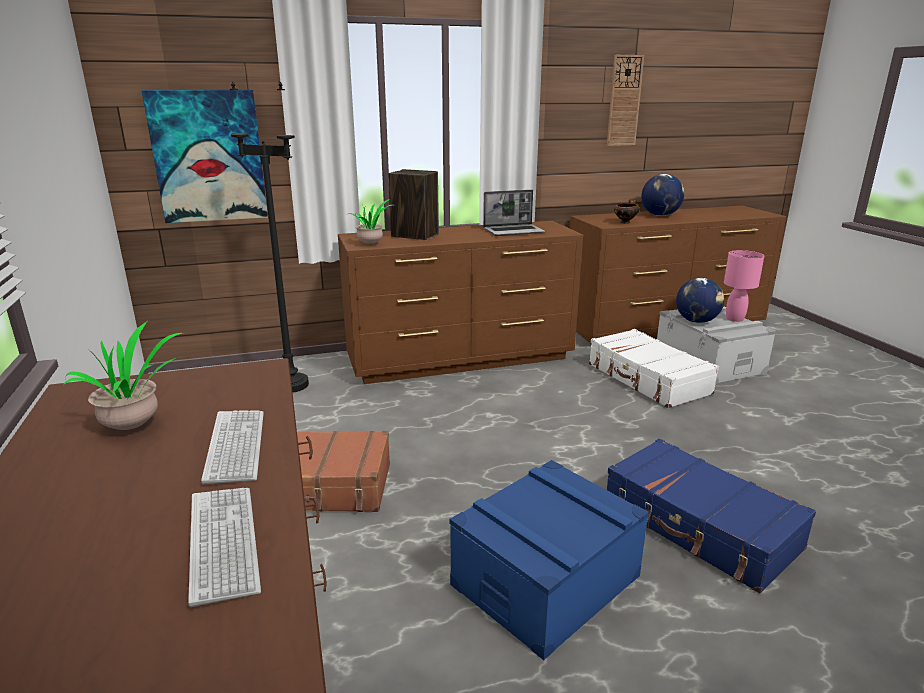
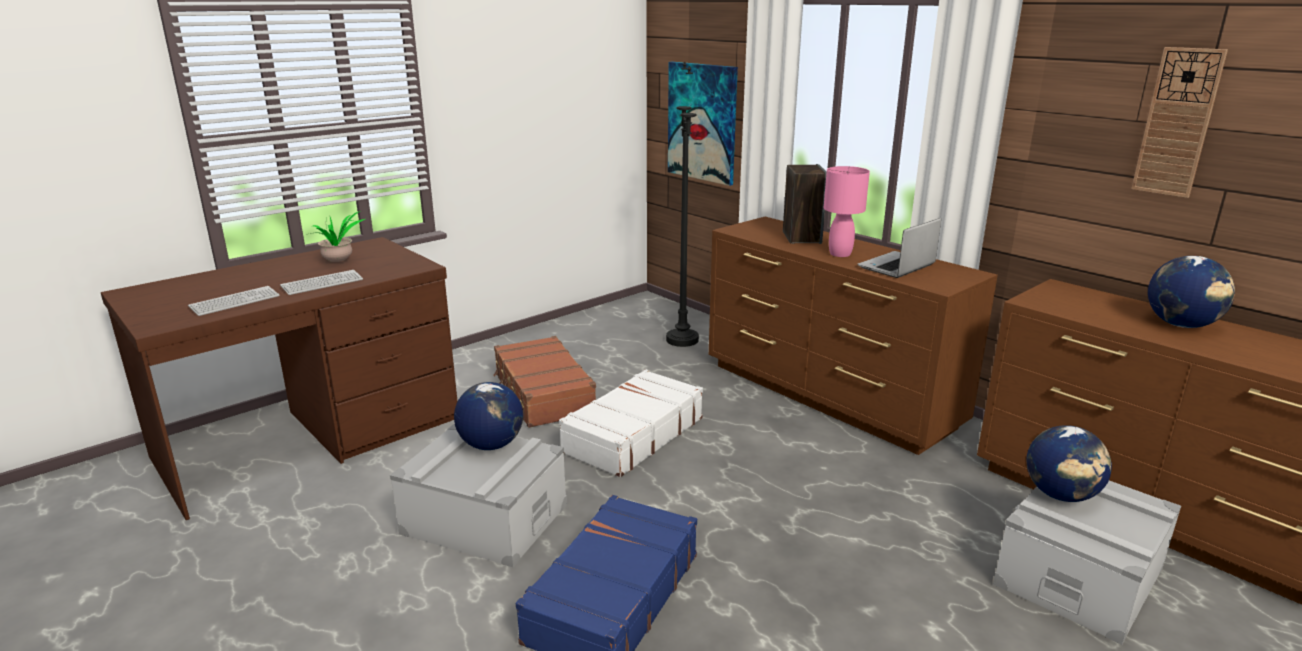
camera: 65 degrees right, 0 degrees up
(372, 244) = (745, 232): potted plant -> none
(514, 231) = (896, 266): laptop -> laptop turned 90 degrees clockwise
(521, 501) = (491, 445): none -> globe
(546, 580) = (484, 519): blue storage box -> grey storage box
(625, 222) = (1071, 309): bowl -> none
(647, 379) = (936, 525): white suitcase -> white suitcase (632, 435)
(734, 319) = (1134, 531): pink table lamp -> pink table lamp (839, 254)

